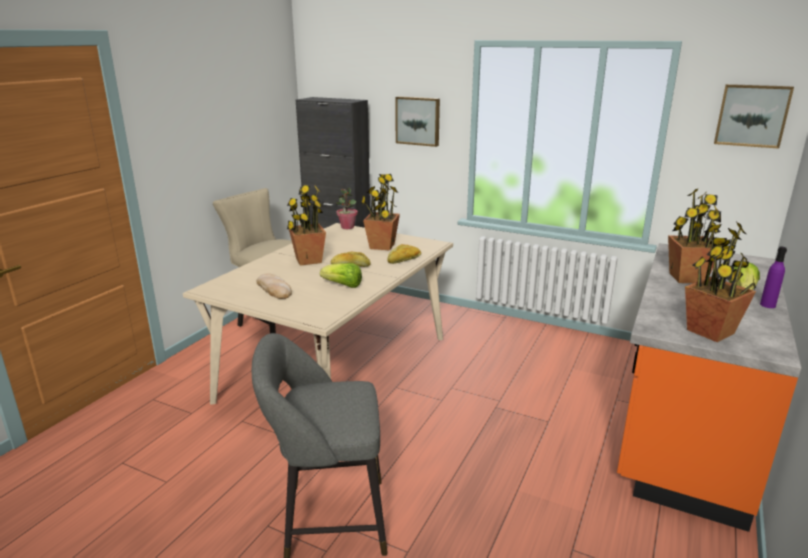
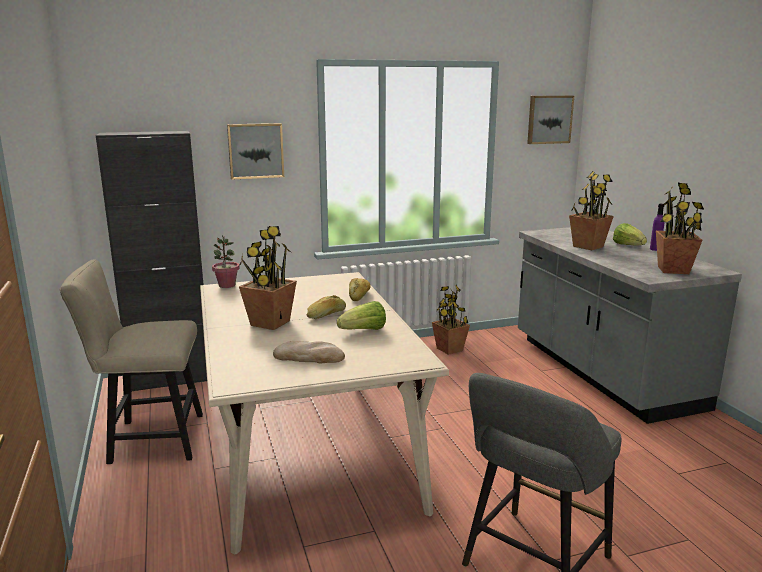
camera: 45 degrees left, 5 degrees down
(382, 246) = (308, 291): potted plant -> potted plant (450, 349)
(683, 430) = (602, 372): orange counter -> grey counter

